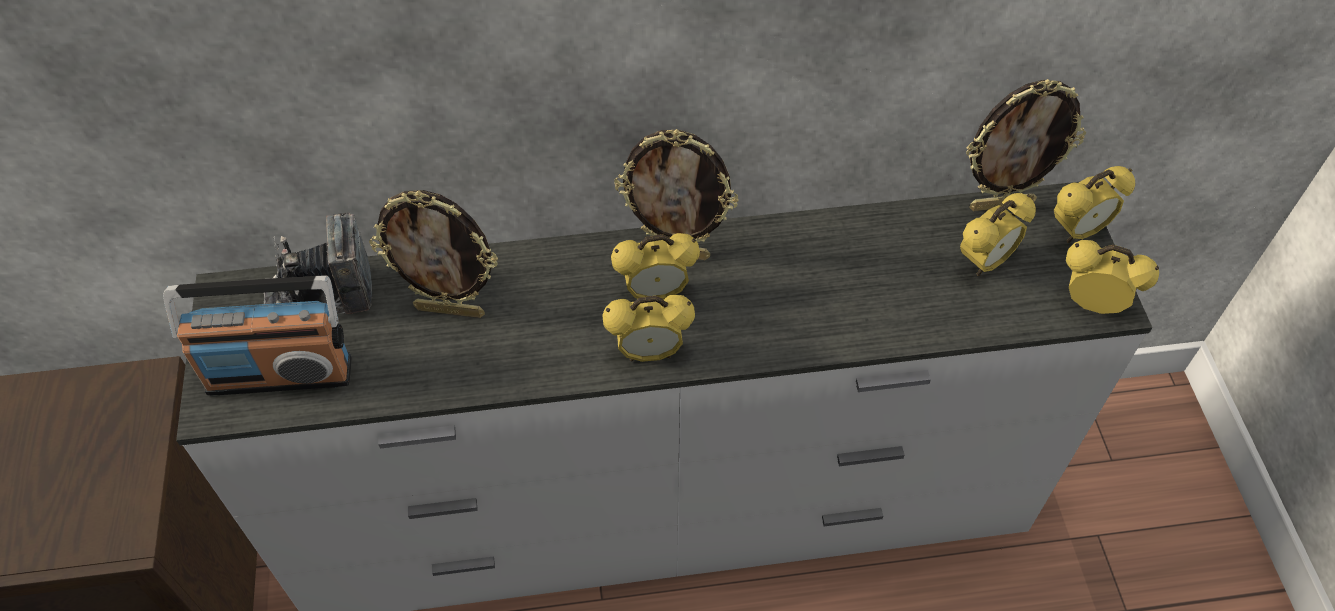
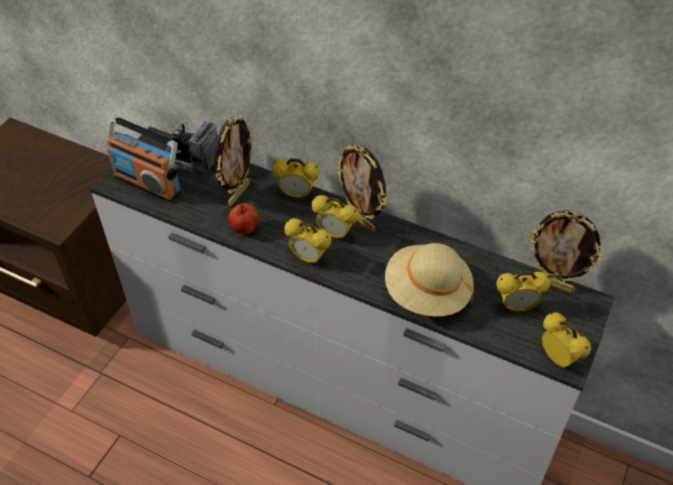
camera: 35 degrees right, 5 degrees down
(451, 310) = (238, 193): picture frame -> picture frame turned 105 degrees counterclockwise
(510, 361) = (244, 228): none -> apple
(858, 310) = (427, 293): none -> beige hat
(1077, 231) = (585, 319): alarm clock -> alarm clock (297, 195)

